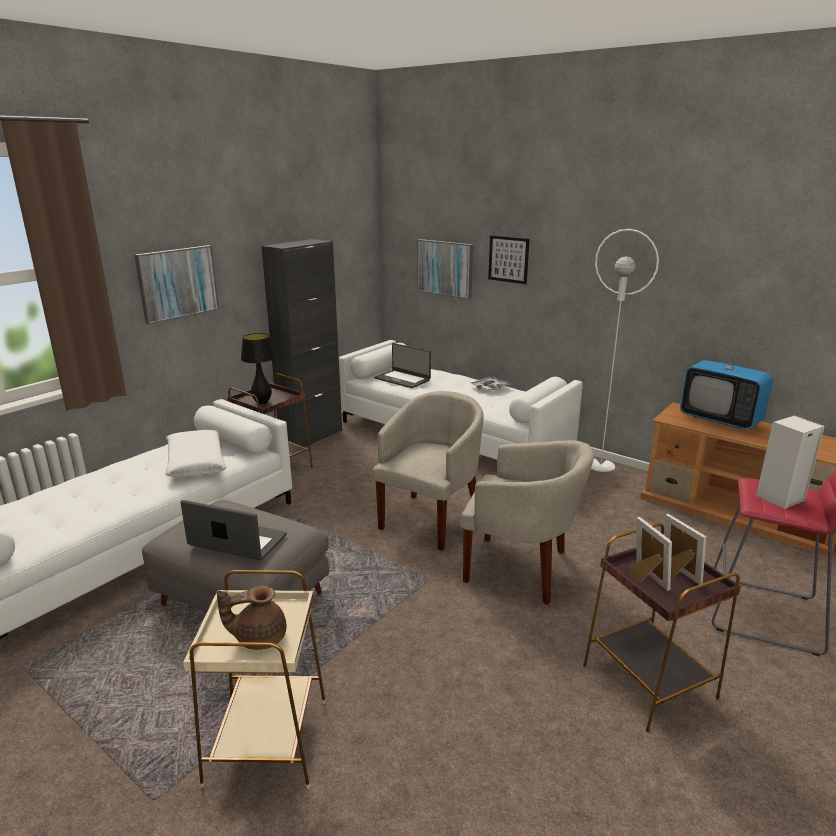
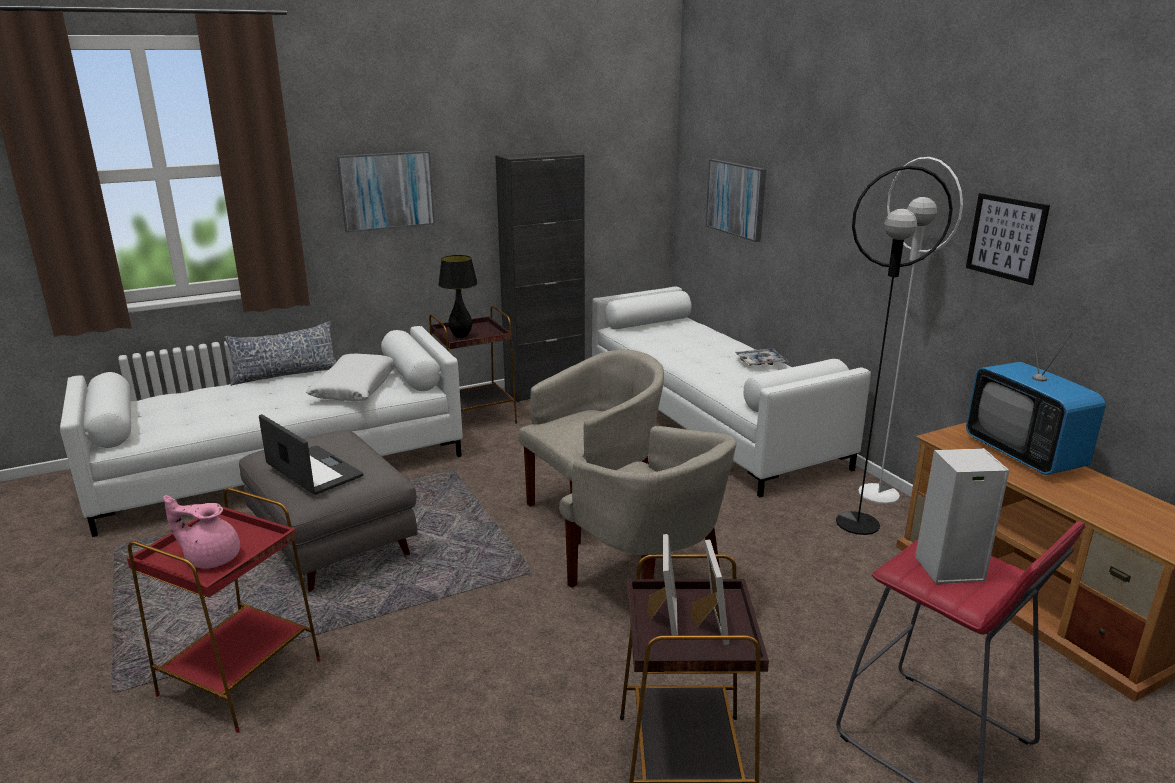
camera: 25 degrees right, 0 degrees up
(114, 462) = (285, 374): none -> pillow
(259, 637) = (211, 558): brown teapot -> pink teapot
(268, 740) = (242, 677): beige side table -> red side table
(402, 379) = (660, 336): laptop -> none
(508, 259) = (802, 192): picture -> picture (1006, 238)
(606, 488) = (857, 523): none -> black floor lamp

